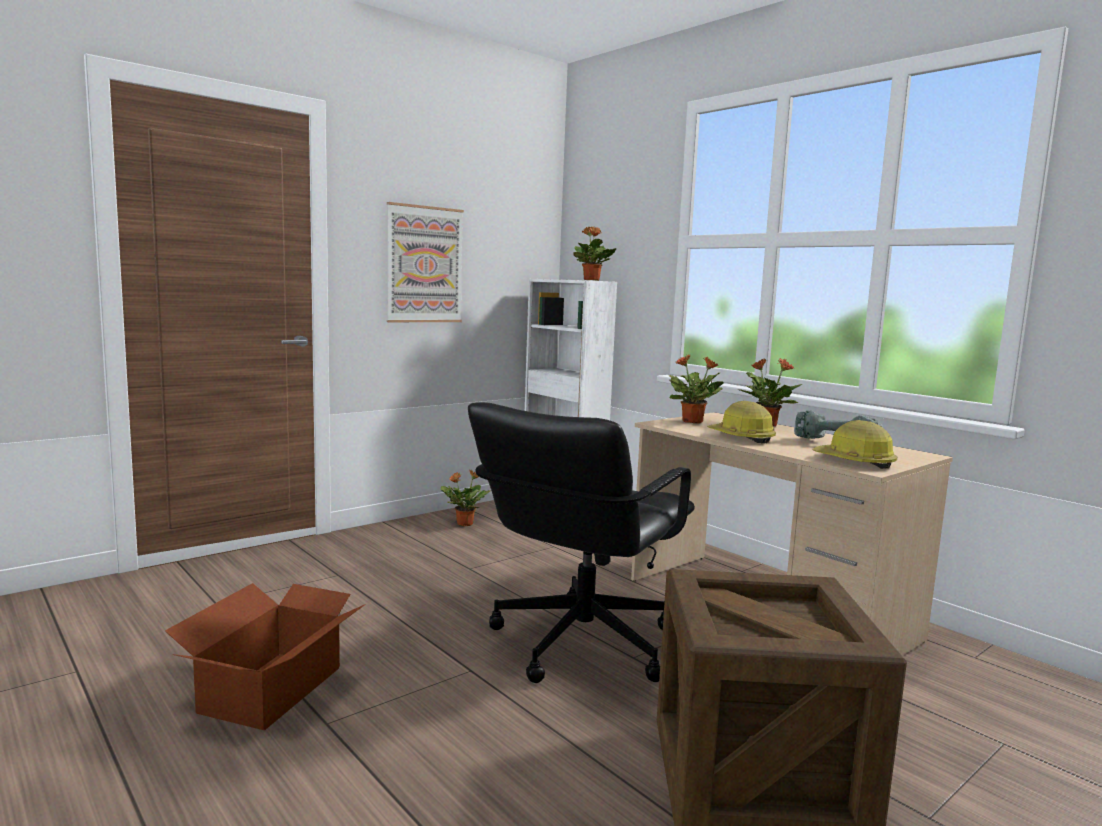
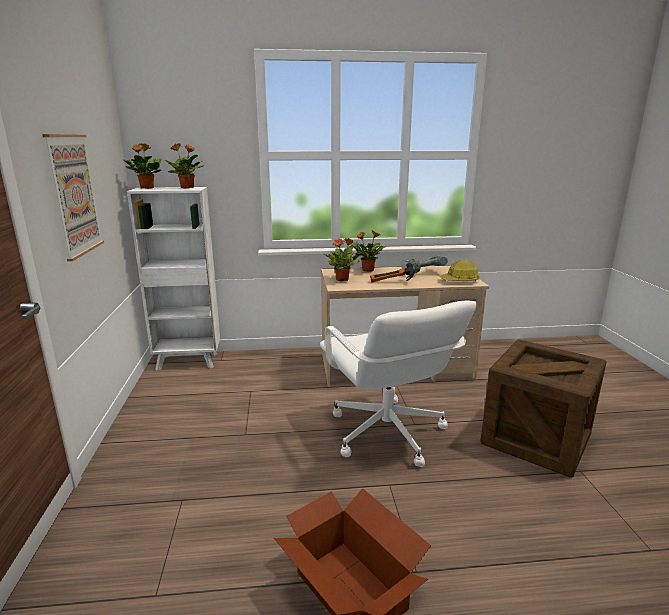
camera: 55 degrees left, 10 degrees up
(464, 524) = (164, 409): potted plant -> potted plant (146, 188)
(580, 643) = (386, 433): black office chair -> white office chair
(741, 437) = (392, 282): hard hat -> hammer

